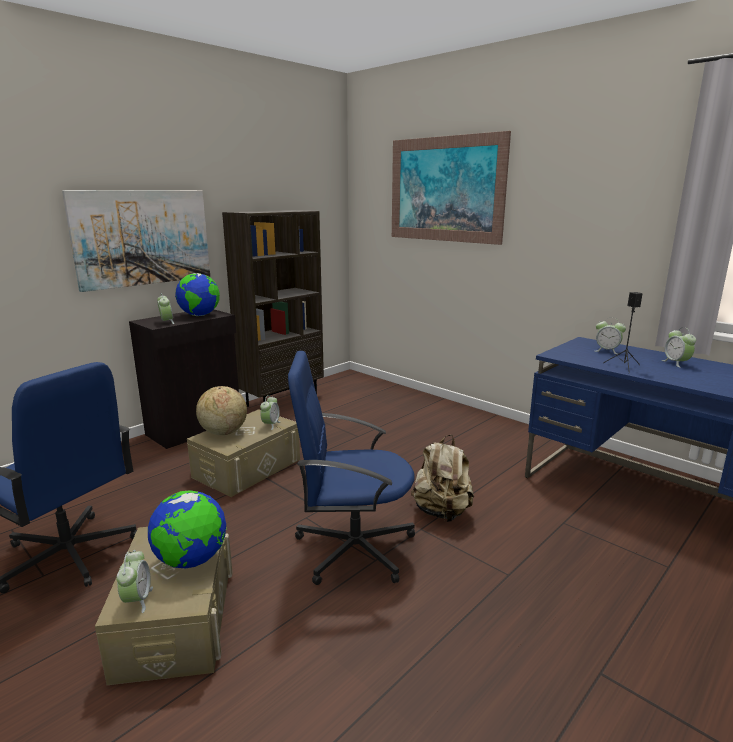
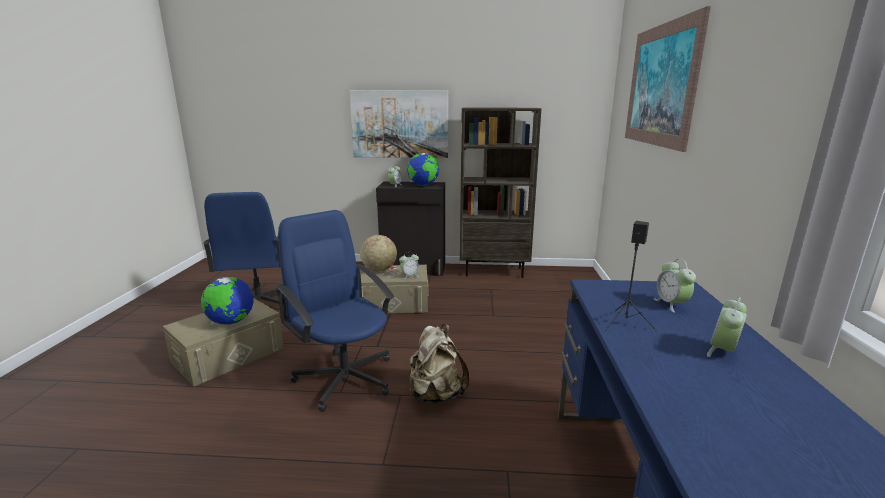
camera: 50 degrees right, 0 degrees up
(137, 600) = (187, 325): alarm clock -> none

